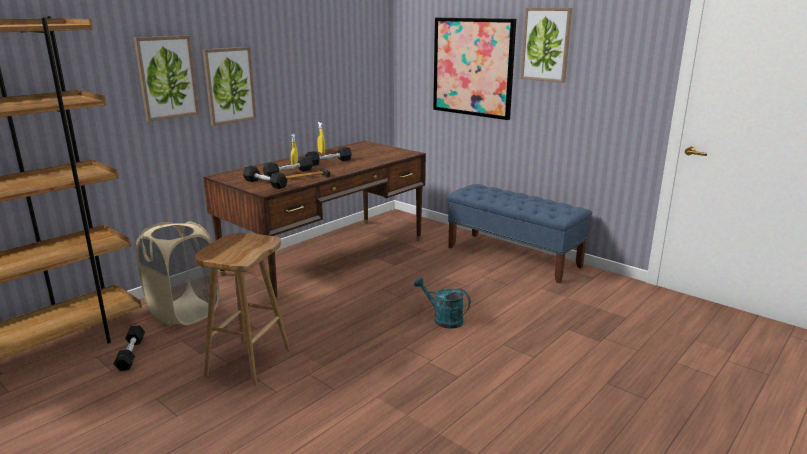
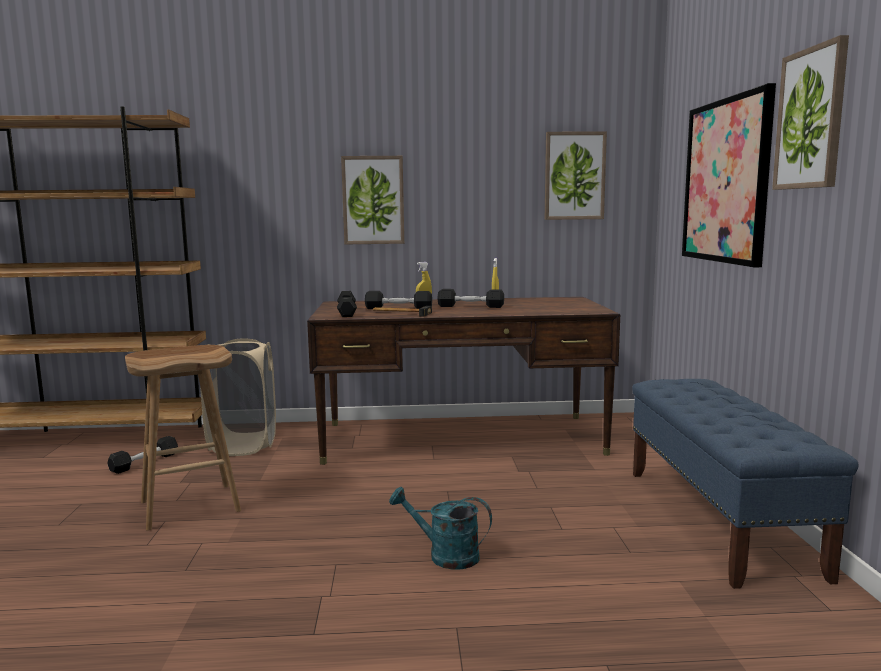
camera: 45 degrees right, 10 degrees down
(167, 77) = (295, 185): picture -> picture (574, 176)
(443, 319) = (445, 555): turquoise watering can -> turquoise watering can turned 60 degrees counterclockwise

